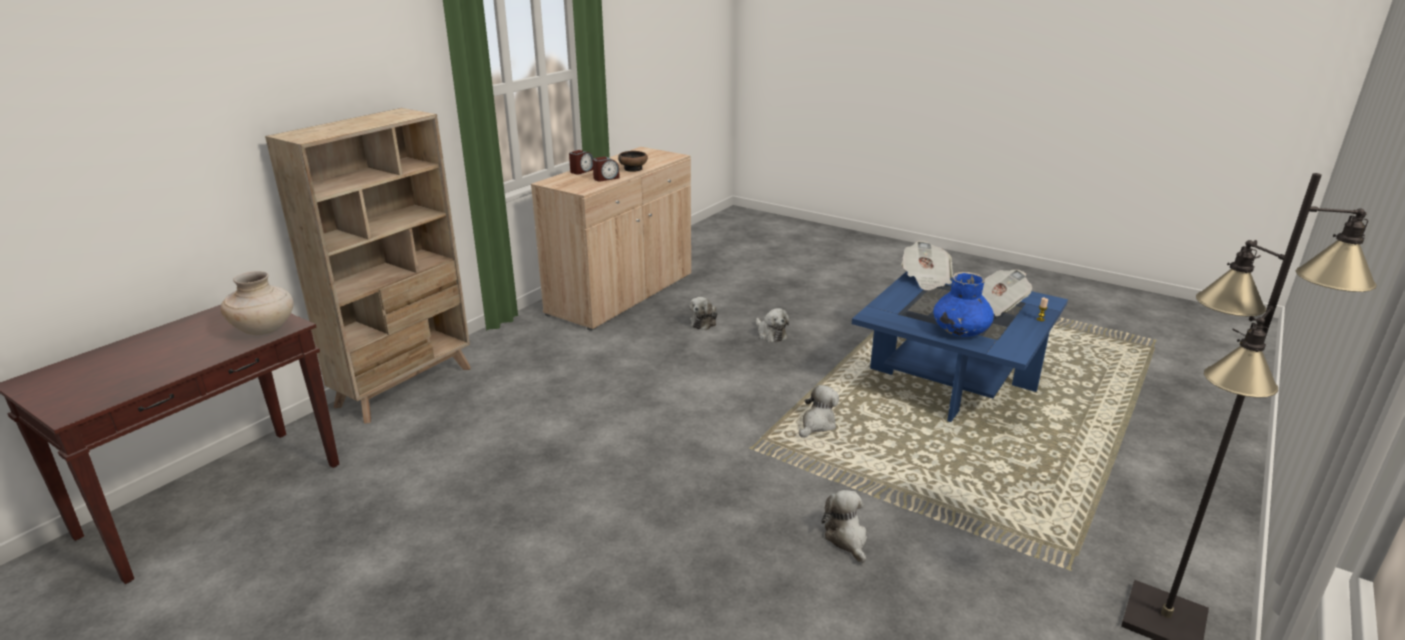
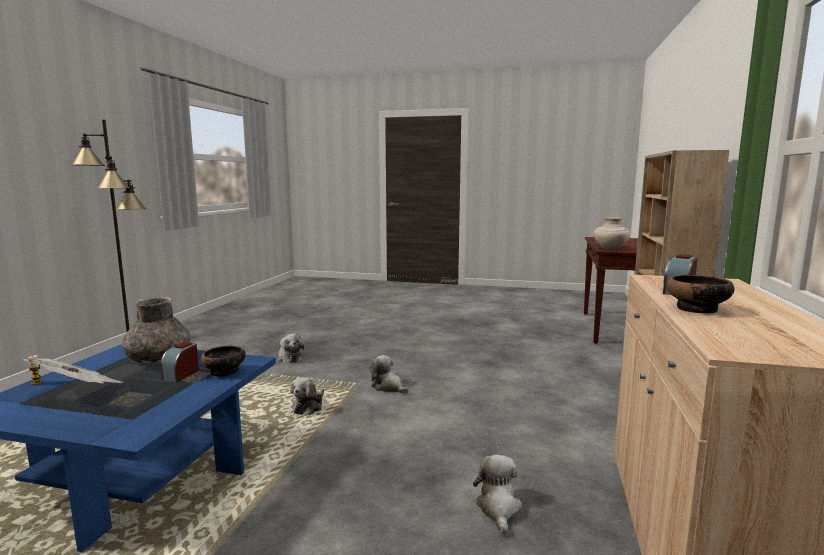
camera: 160 degrees right, 15 degrees down
(582, 171) = (753, 297): alarm clock -> alarm clock (181, 374)
(770, 334) = (387, 505): plush toy -> plush toy (388, 387)
(891, 307) = (224, 372): none -> bowl
(925, 279) = (141, 420): newspaper -> none
(960, 330) = (159, 360): blue vase -> grey vase

